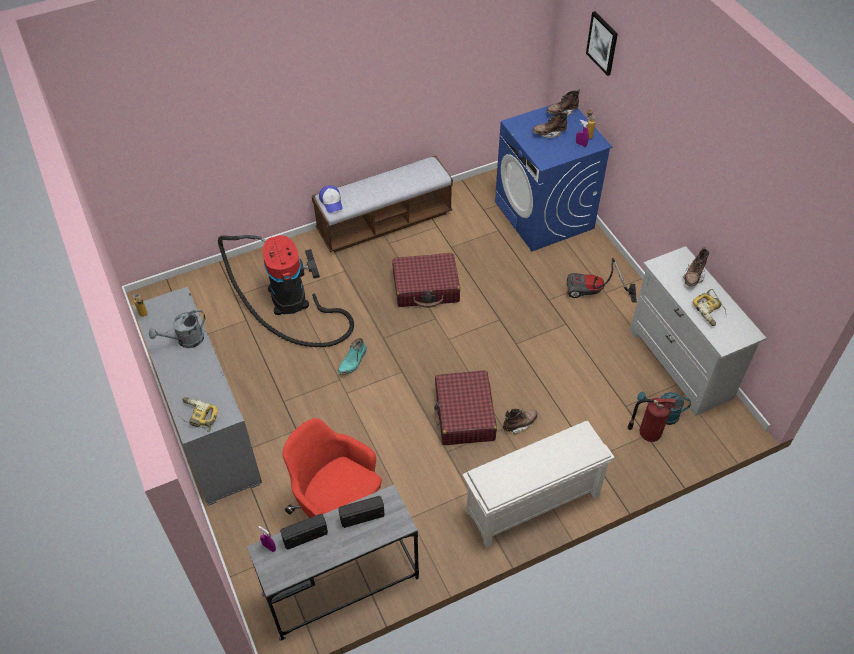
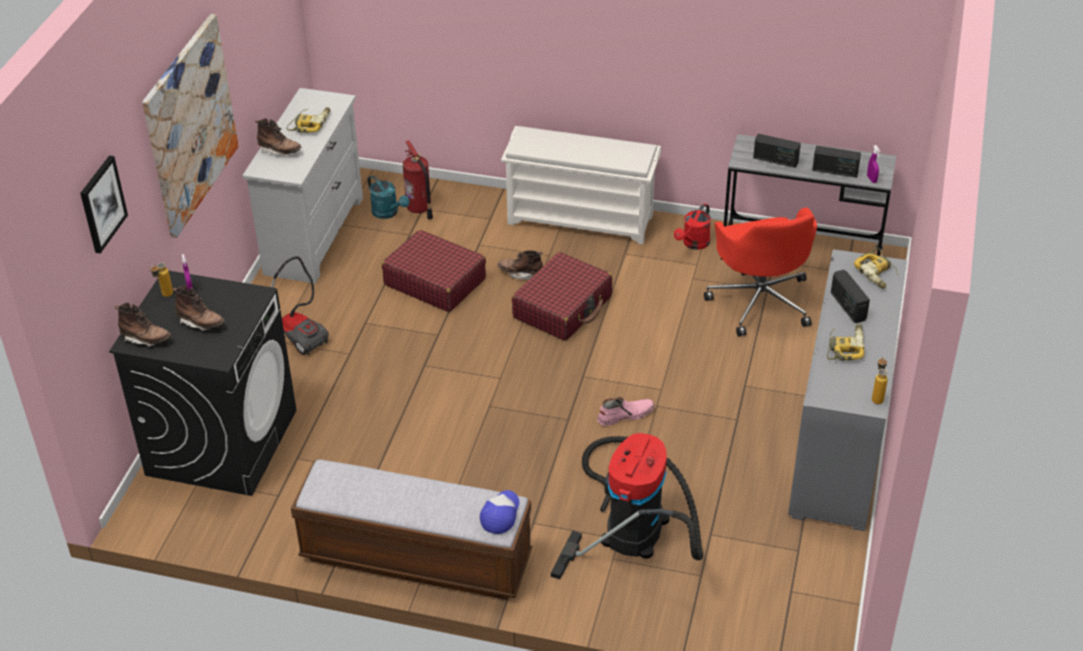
camera: 140 degrees left, 10 degrees down
(185, 340) = (844, 346): grey watering can -> power drill
(202, 373) = (847, 306): none -> radio
(353, 361) = (625, 415): turquoise boot -> pink boot
(426, 287) = (460, 444): red suitcase -> red suitcase (434, 281)
(429, 538) = (693, 244): none -> red watering can
(544, 215) = (222, 442): blue washing machine -> black washing machine
(672, 141) = (190, 125): none -> picture
(693, 277) = (279, 151): brown boot -> brown boot turned 45 degrees clockwise

